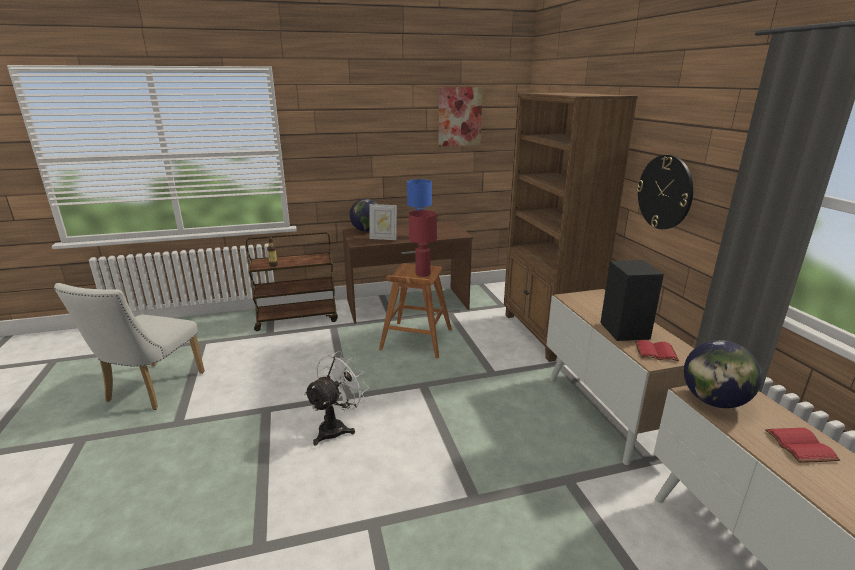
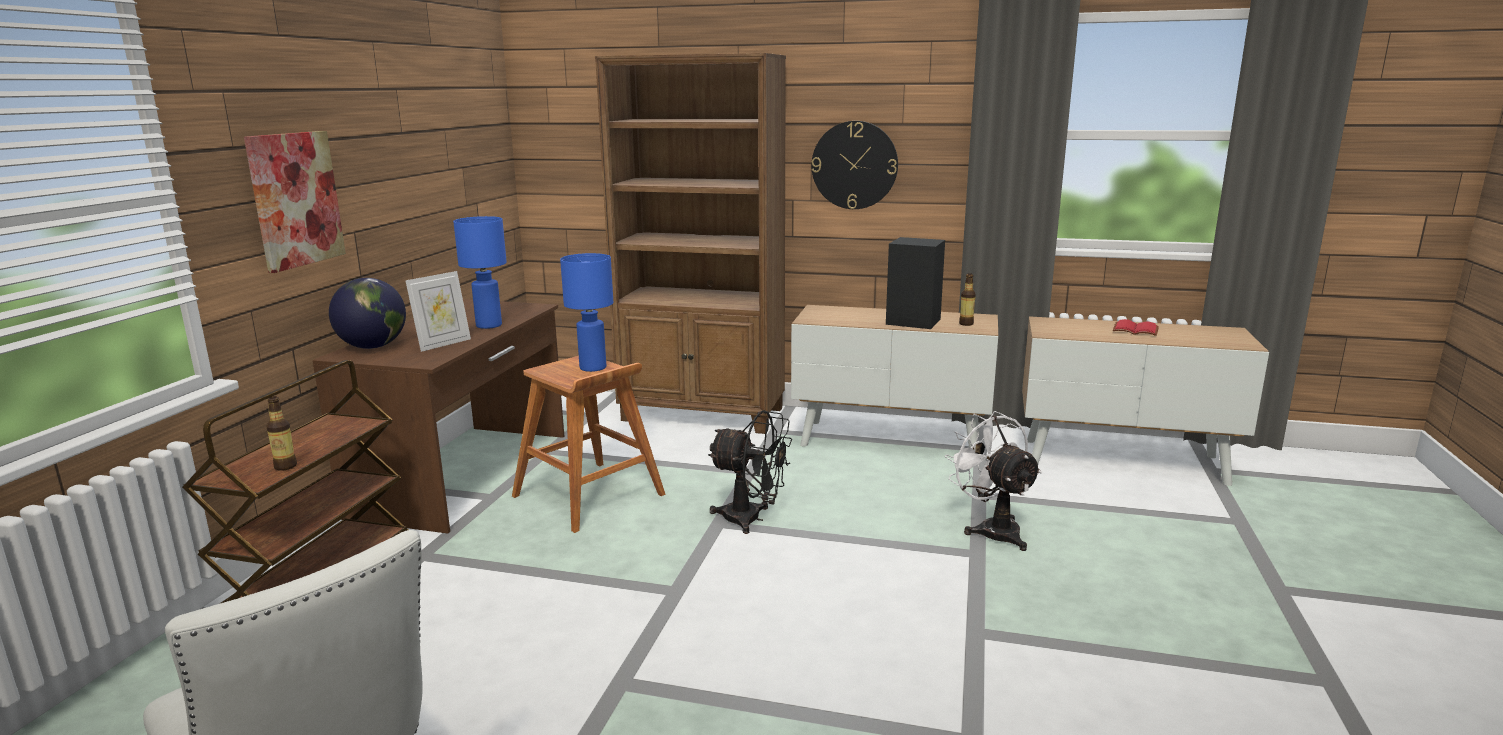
camera: 60 degrees left, 5 degrees down
(337, 427) = (750, 617): white fan -> white fan (992, 529)
(422, 274) = (592, 368): red table lamp -> blue table lamp
(437, 393) = (751, 519): none -> black fan
(459, 116) = (440, 104): picture -> picture (295, 199)
(656, 352) = (966, 324): red book -> bottle
(713, 401) = (1062, 332): globe -> none

